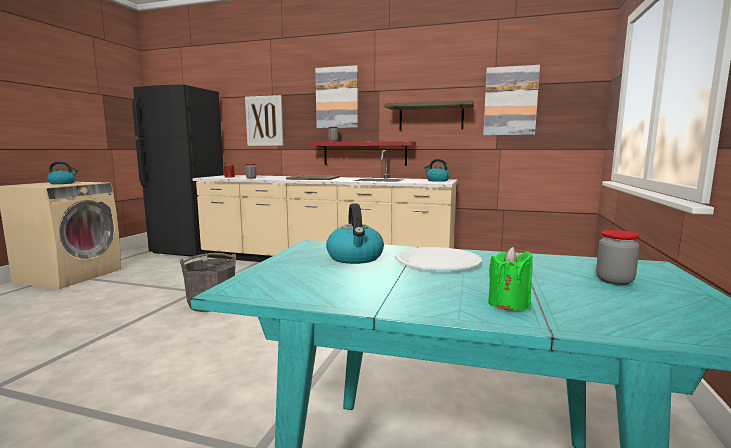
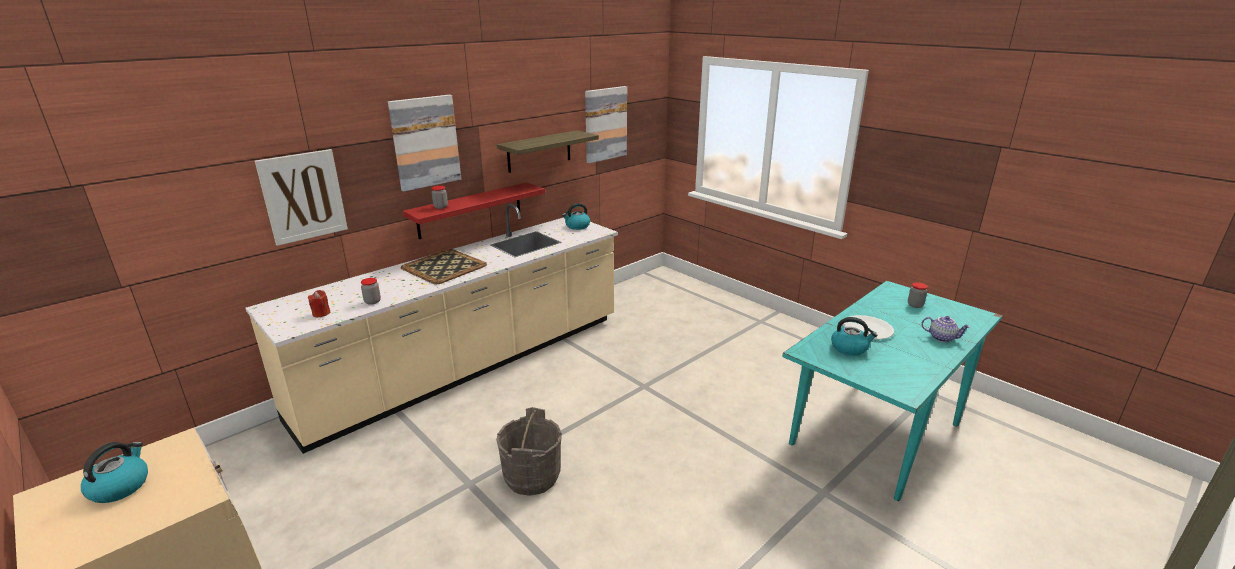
camera: 60 degrees left, 15 degrees up
(189, 250) = (223, 467): black fridge -> none
(508, 304) = (942, 338): green candle -> teapot

